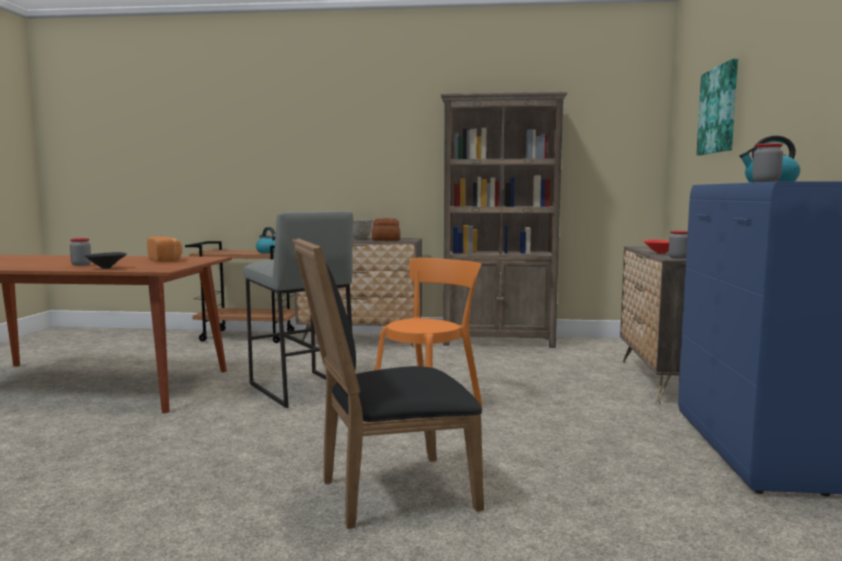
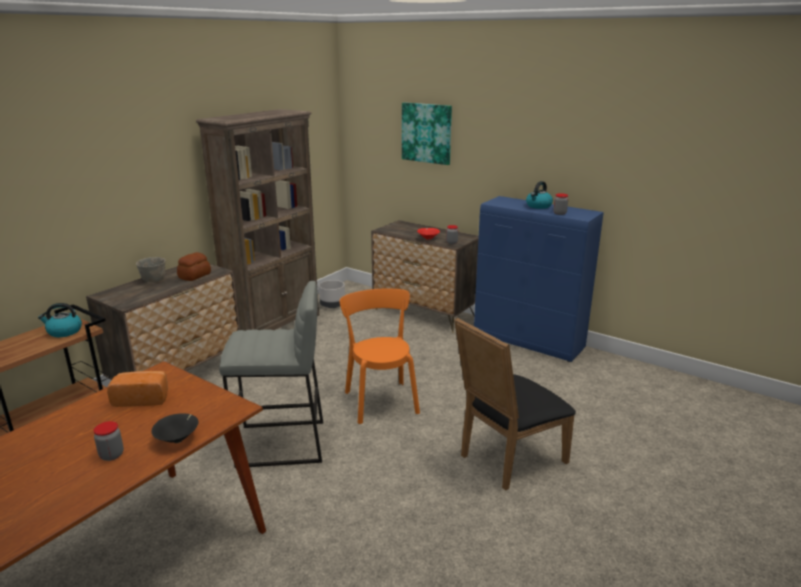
camera: 60 degrees left, 15 degrees up
(388, 493) = (507, 459): black chair -> black chair turned 45 degrees clockwise
(586, 347) = (332, 306): none -> grey planter

